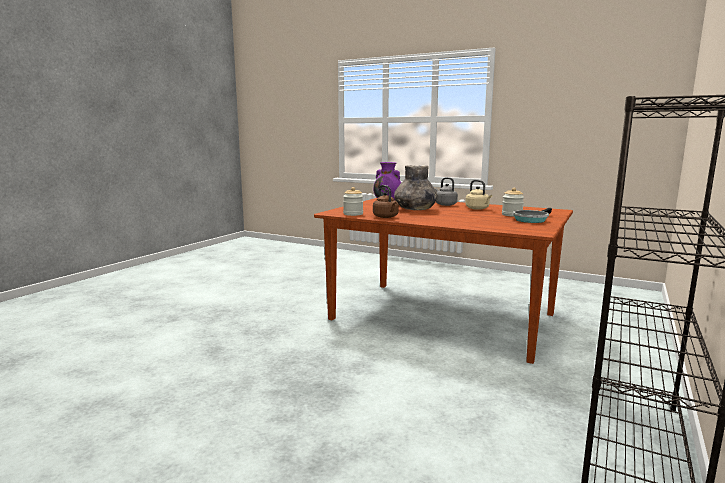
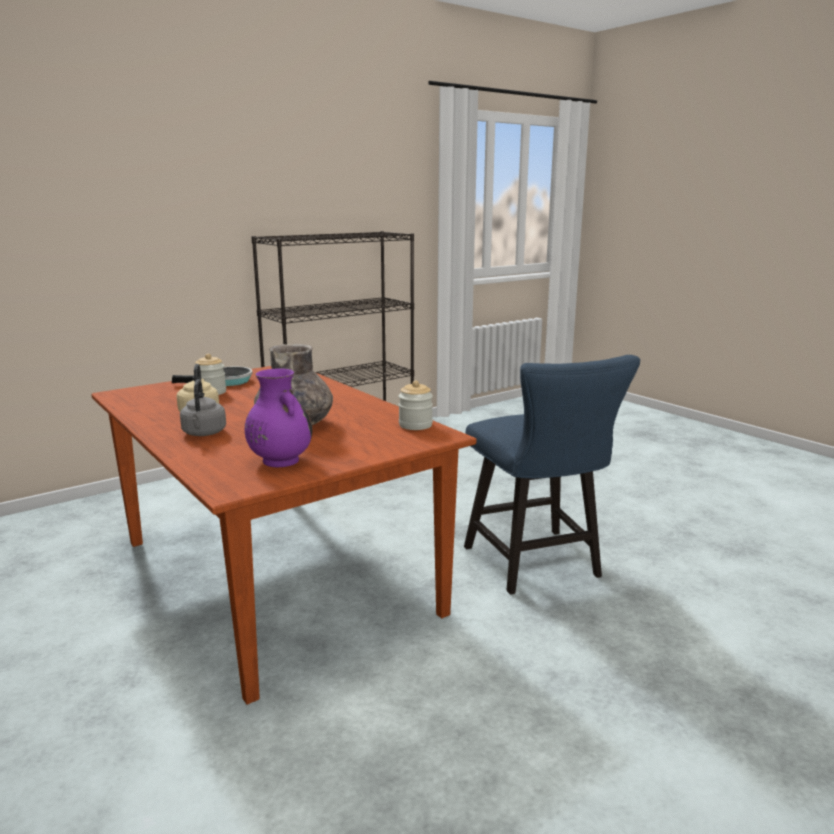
camera: 155 degrees left, 5 degrees up
(286, 353) = (537, 566): none -> blue chair
(386, 217) = (380, 410): brown kettle -> none

